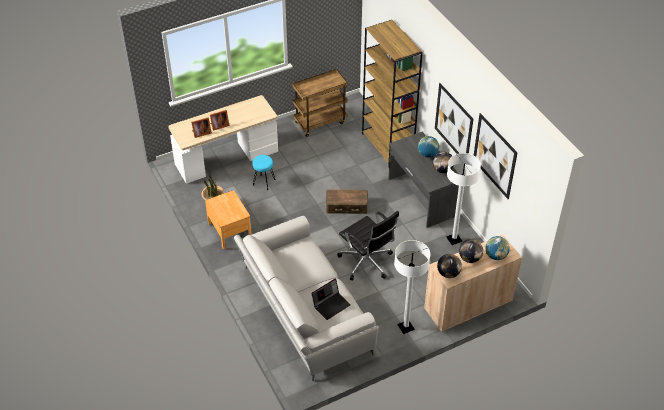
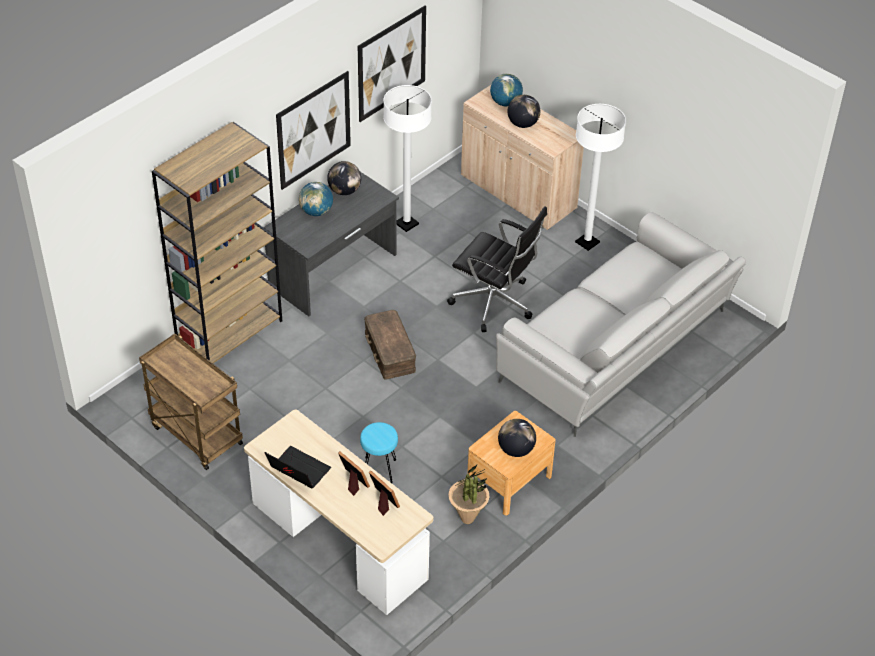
camera: 110 degrees left, 0 degrees up
(331, 304) = (637, 272): laptop -> laptop (297, 471)
(367, 263) = (495, 303): black office chair -> black office chair turned 90 degrees clockwise
(448, 273) = (559, 138): globe -> globe (516, 450)

